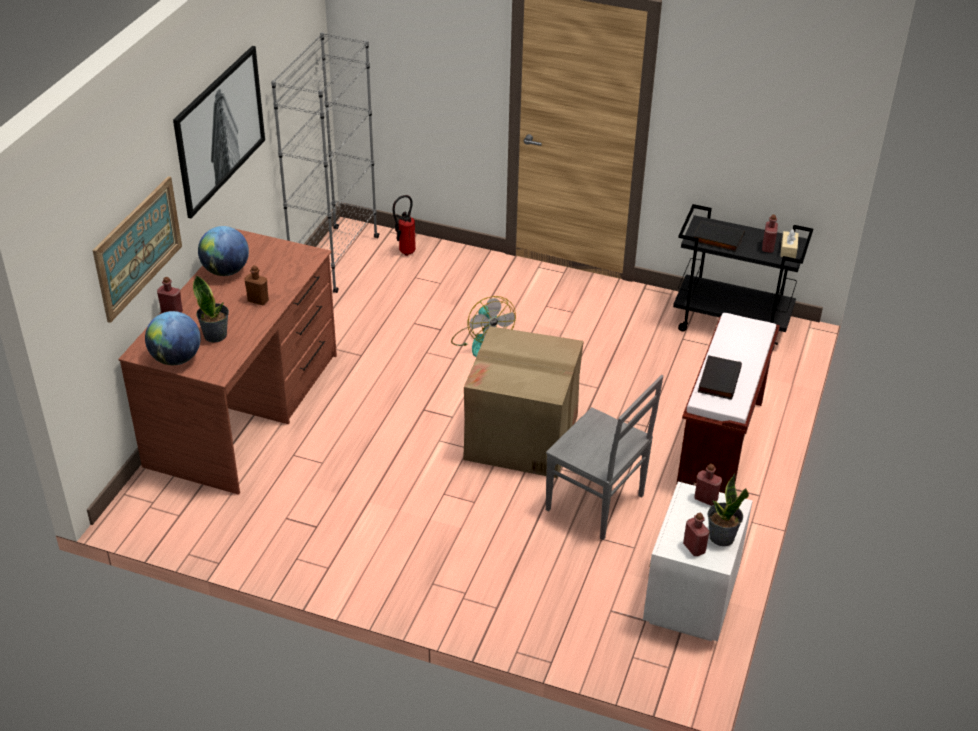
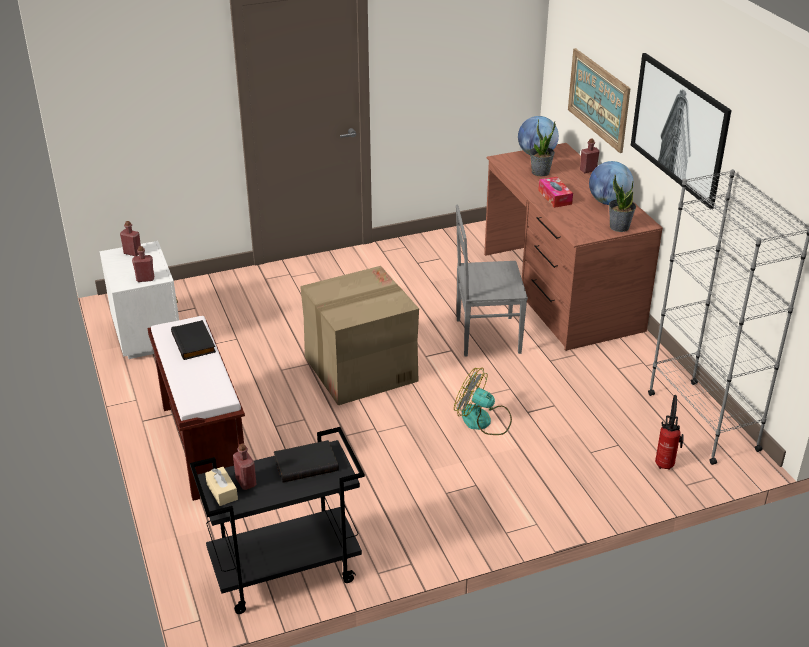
camera: 140 degrees right, 5 degrees down
(258, 300) = (555, 197): brown bottle -> tissue box
(597, 504) = (260, 356): grey chair -> grey chair (485, 336)
(721, 537) = (119, 265): potted plant -> potted plant (619, 226)

